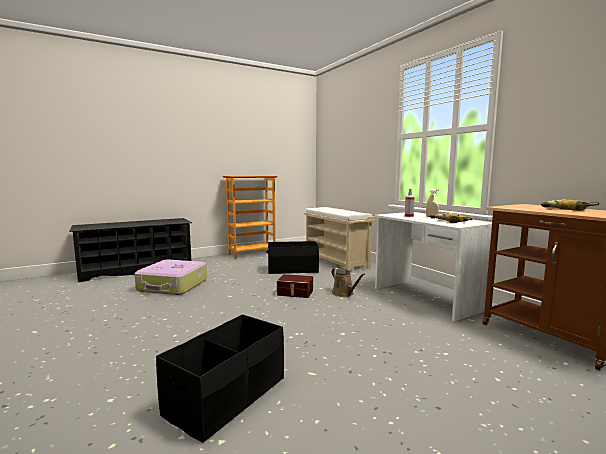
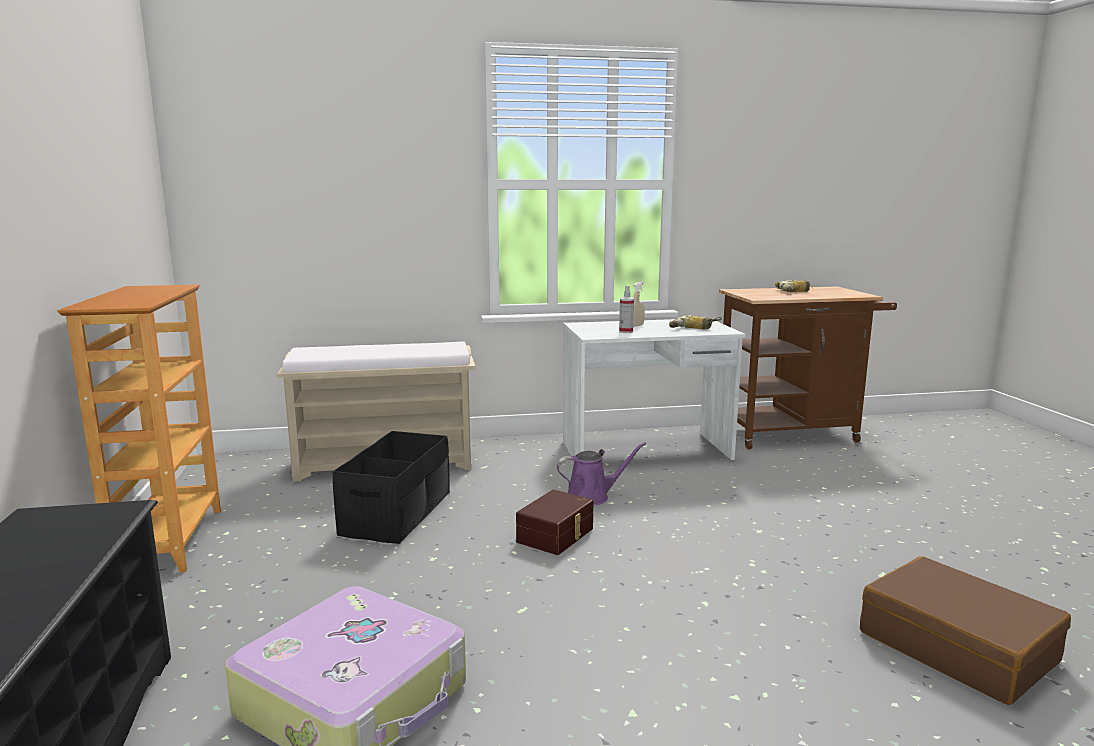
camera: 70 degrees left, 5 degrees up
(227, 396) = (957, 646): black storage box -> brown suitcase
(344, 294) = (592, 496): brown watering can -> purple watering can

